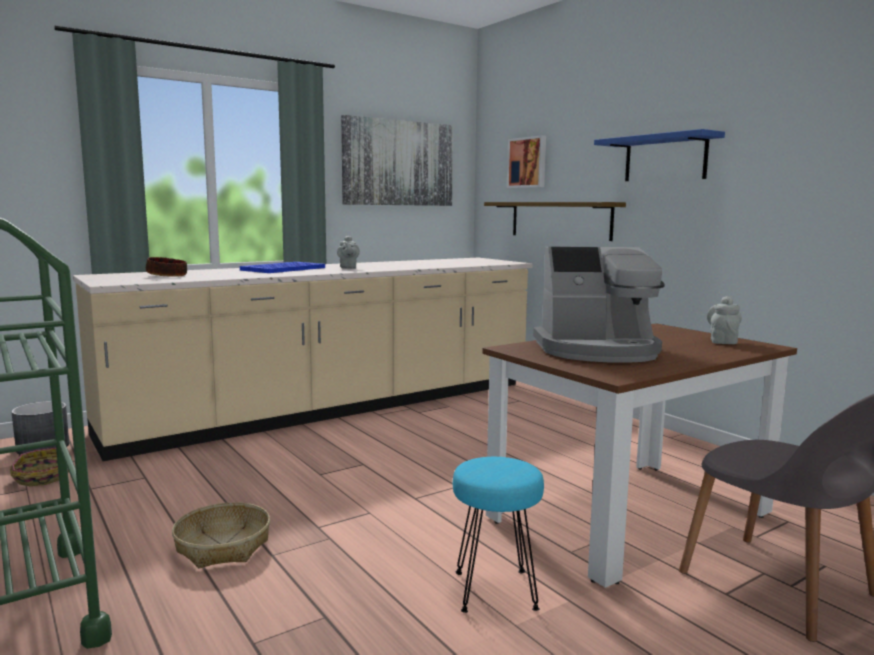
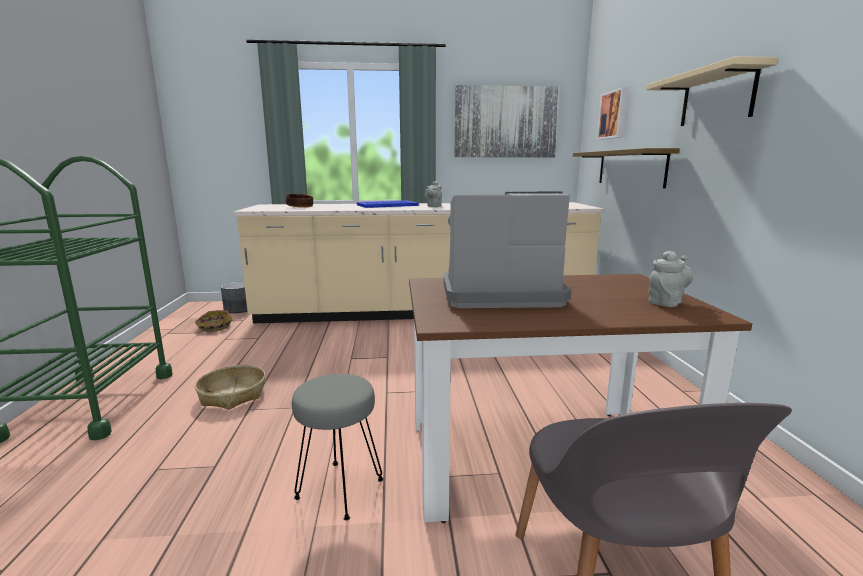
camera: 30 degrees right, 5 degrees up
(495, 591) = (339, 490): turquoise stool -> grey stool
(598, 350) = (499, 294): coffee machine -> coffee machine turned 150 degrees clockwise
(665, 158) = (717, 97): blue shelf -> beige shelf

